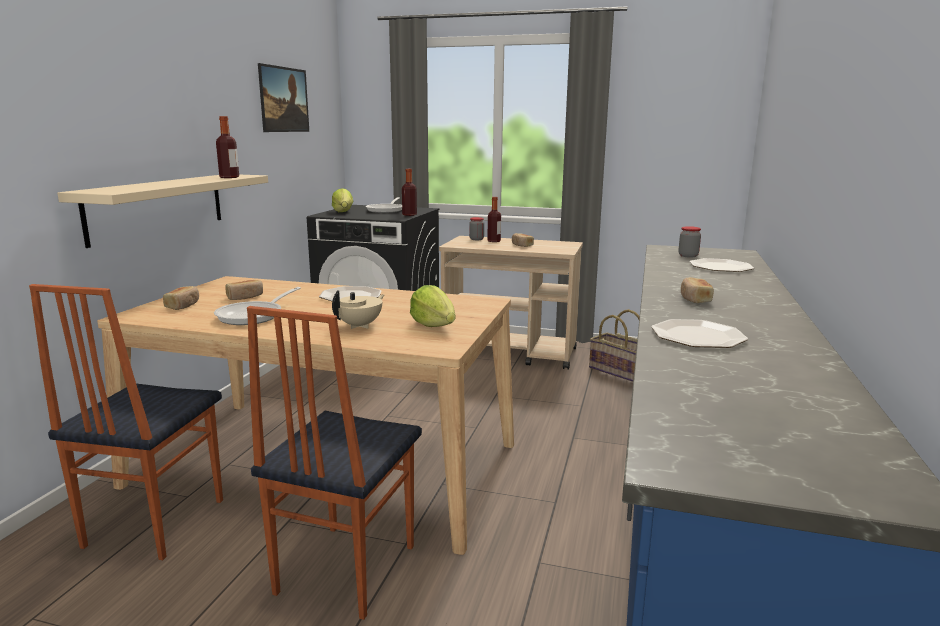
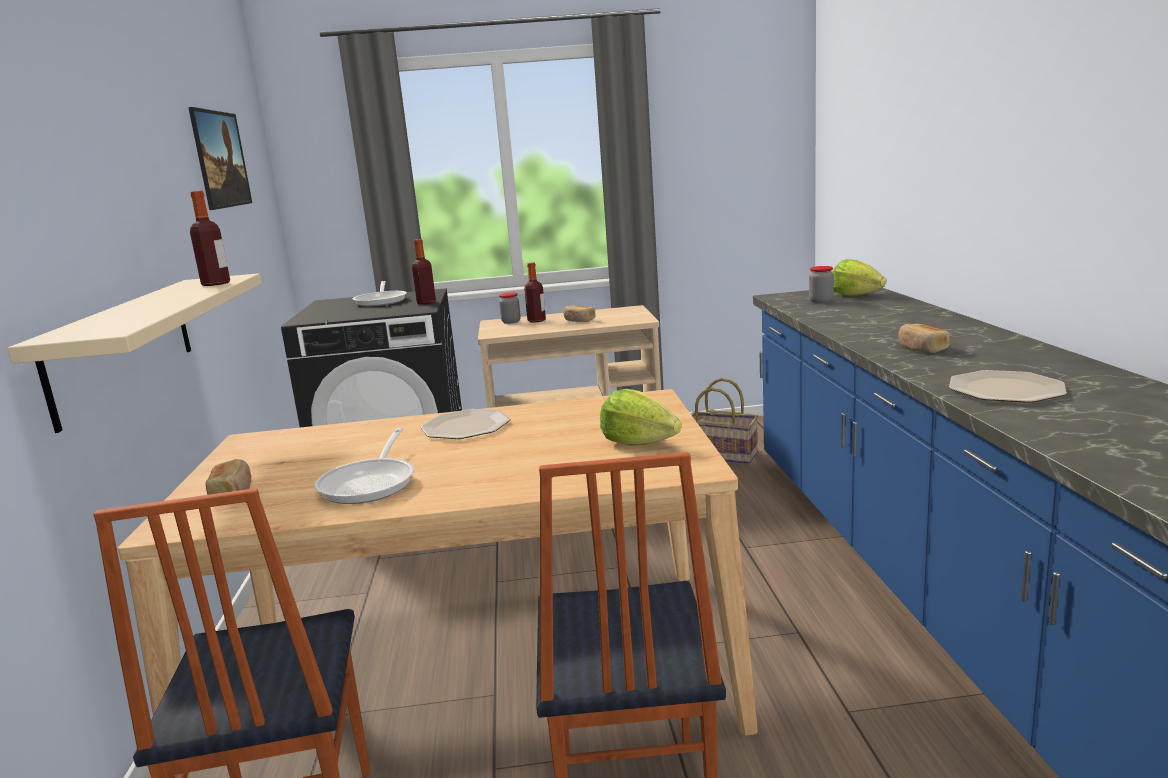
camera: 20 degrees left, 0 degrees up
(245, 297) = (312, 459): bread -> none
(343, 212) = (325, 312): lettuce -> lettuce (856, 295)
(360, 326) = (545, 464): beige teapot -> none
(721, 267) = (877, 308): plate -> none

